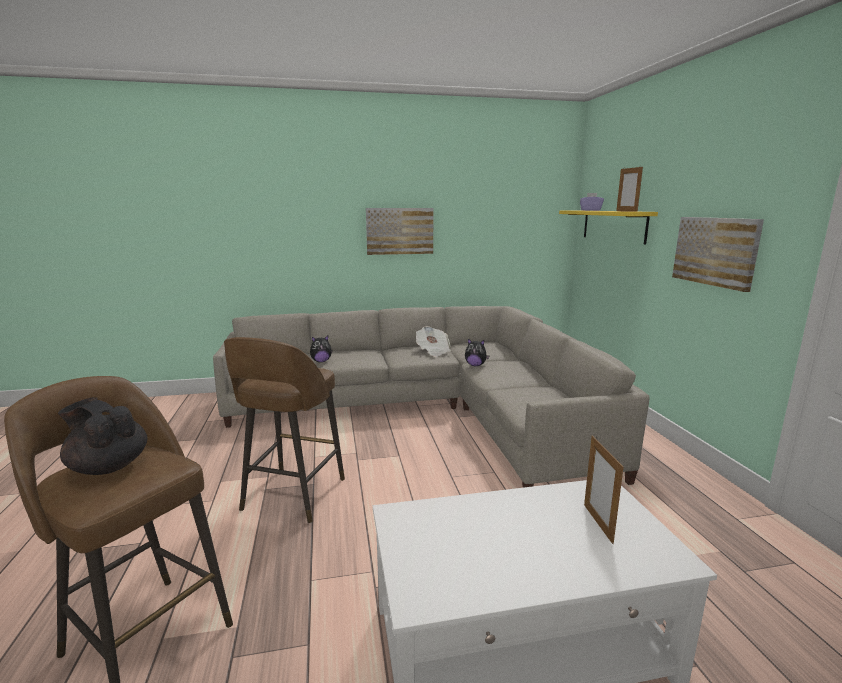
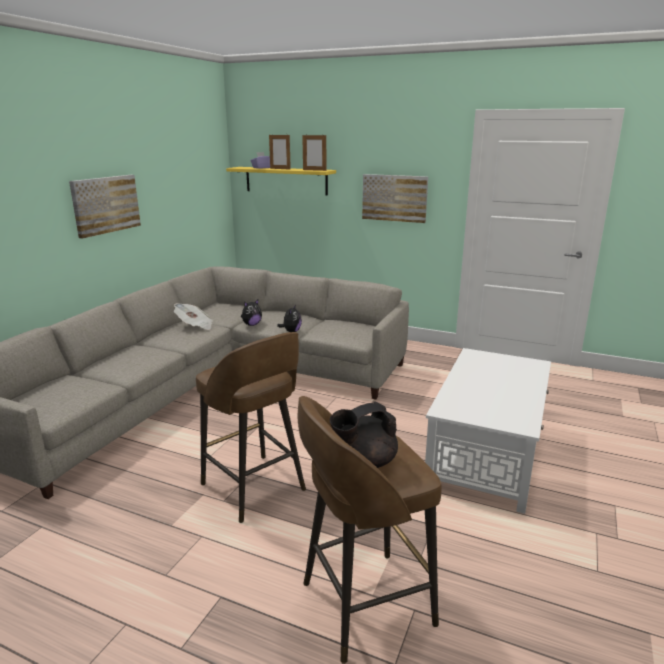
camera: 55 degrees left, 5 degrees up
(321, 361) = (114, 373): plush toy -> plush toy (291, 331)
(598, 523) = (499, 366): picture frame -> picture frame (280, 169)

